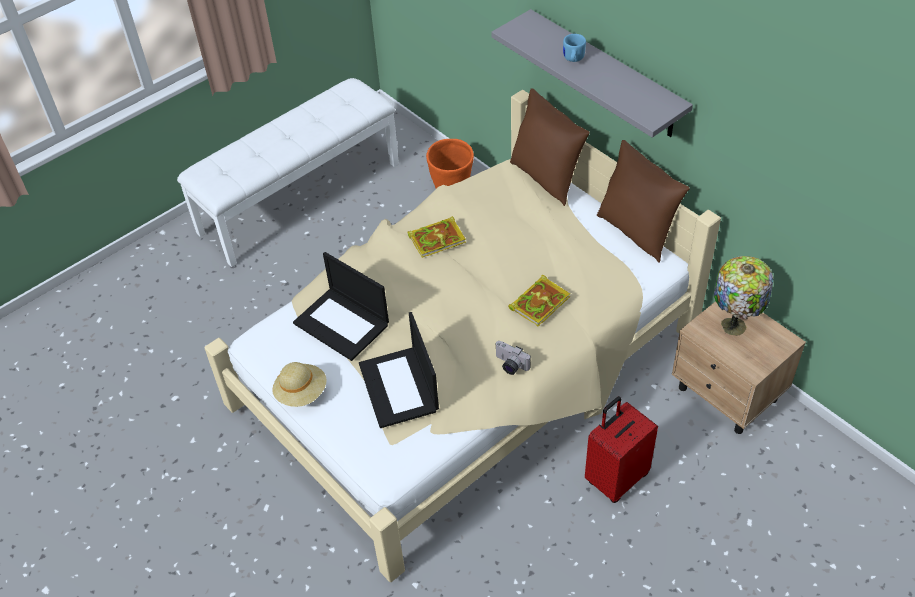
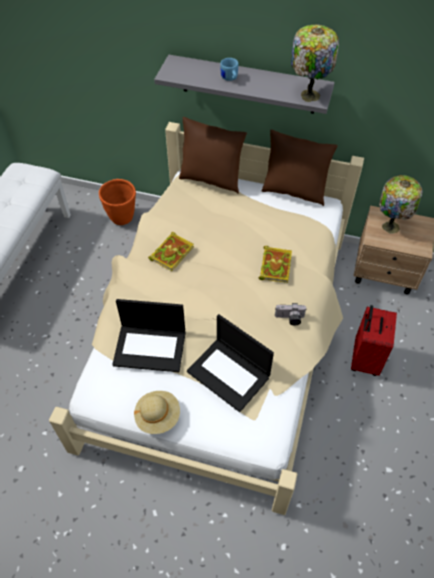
camera: 35 degrees left, 5 degrees up
(646, 108) = (308, 94): none -> table lamp

